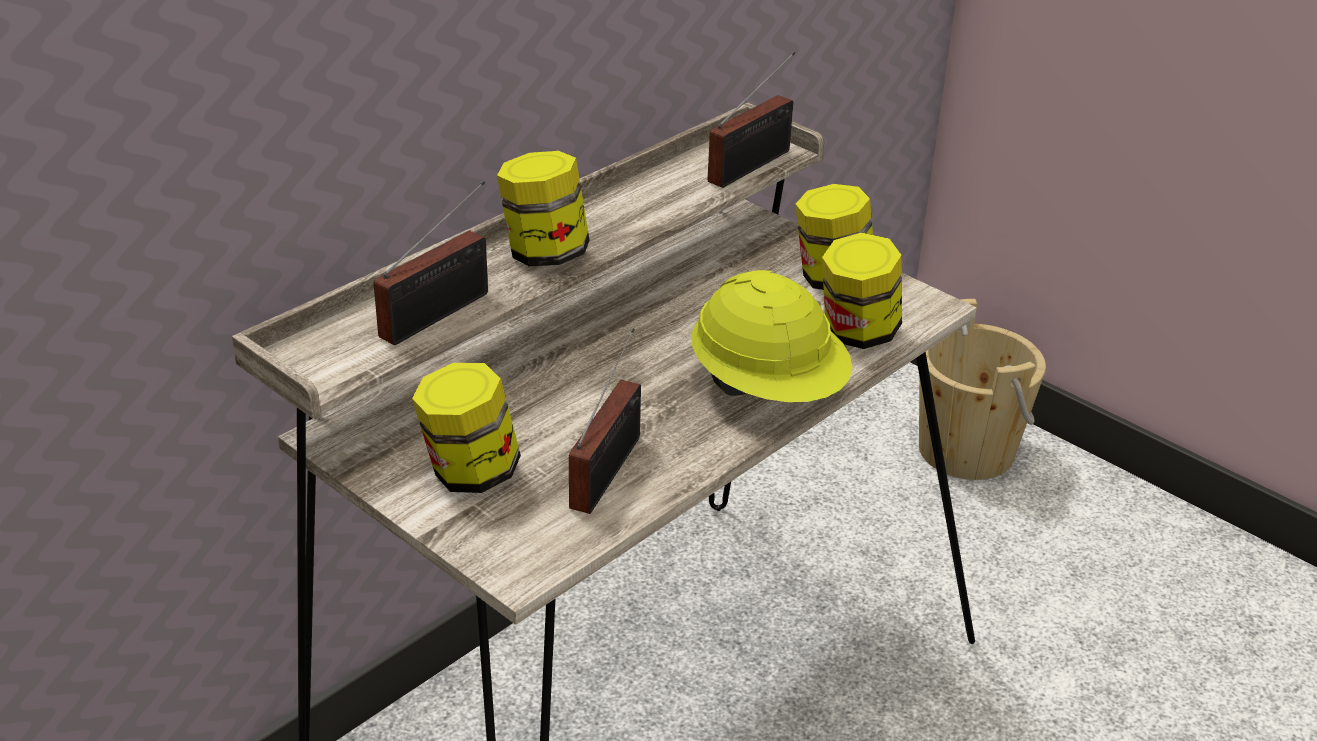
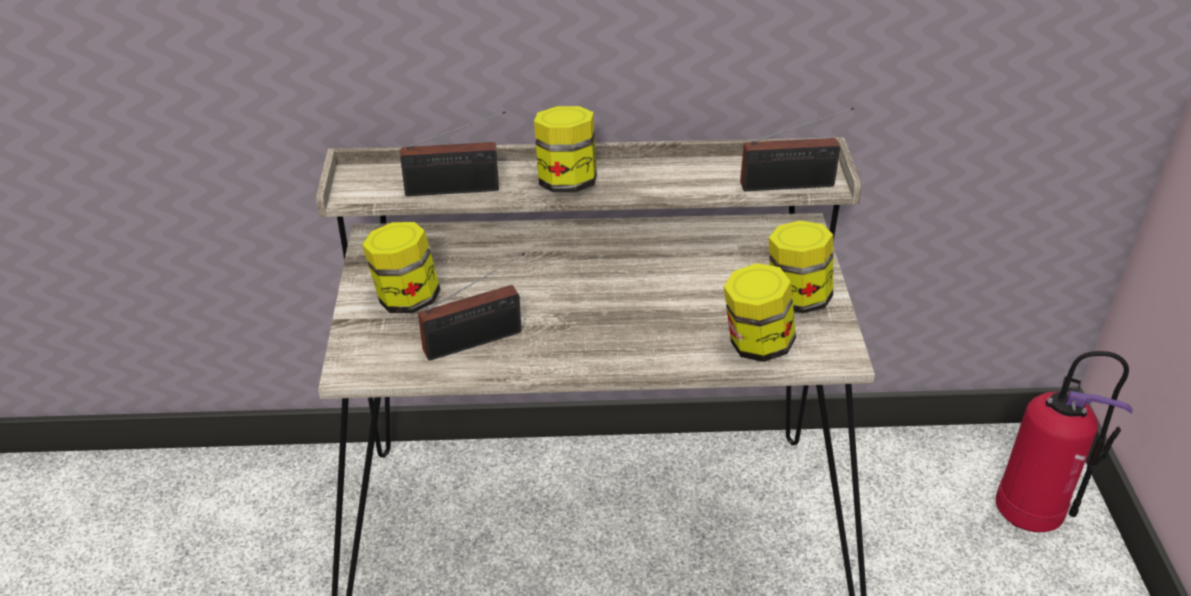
camera: 45 degrees right, 5 degrees up
(768, 389) = (640, 348): yellow hard hat -> none
(966, 450) = (1031, 513): beige bucket -> fire extinguisher

